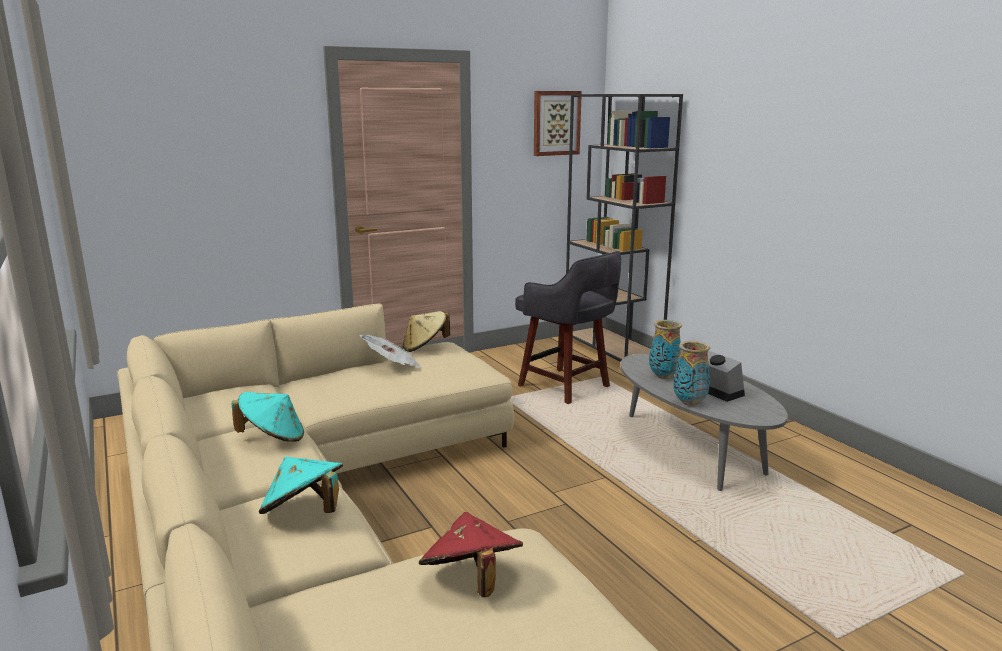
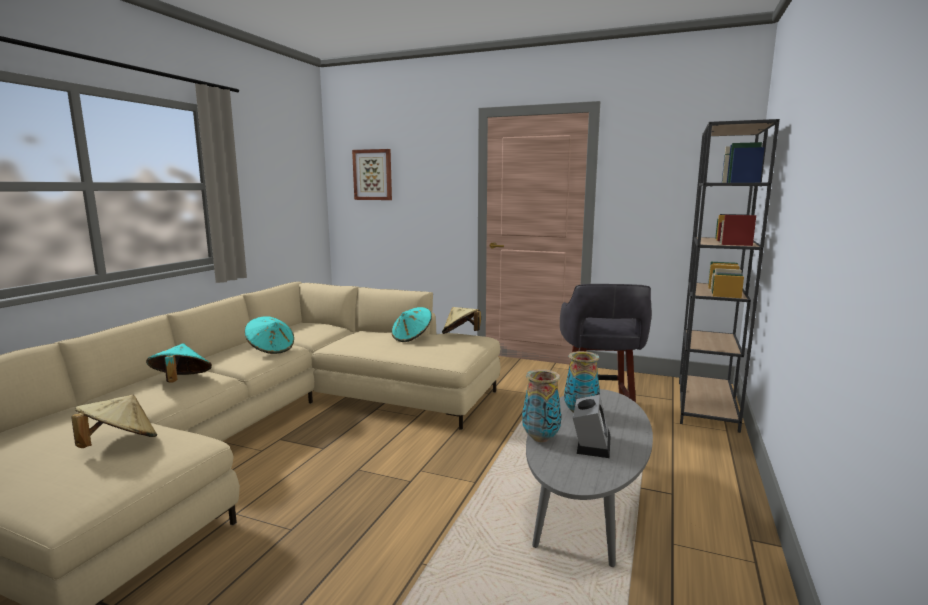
camera: 50 degrees right, 5 degrees down
(392, 366) = (412, 337): newspaper -> turquoise hat
(471, 582) = (120, 444): red hat -> beige hat
(556, 123) = (693, 164): picture -> picture (373, 175)

